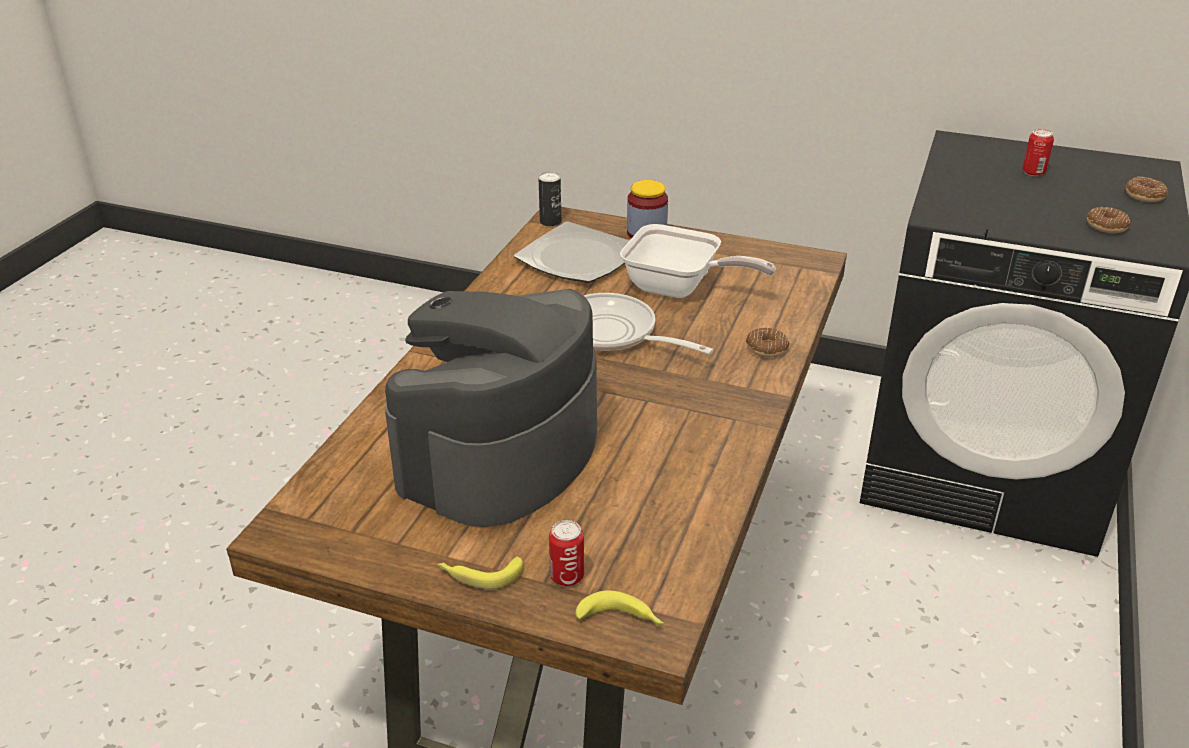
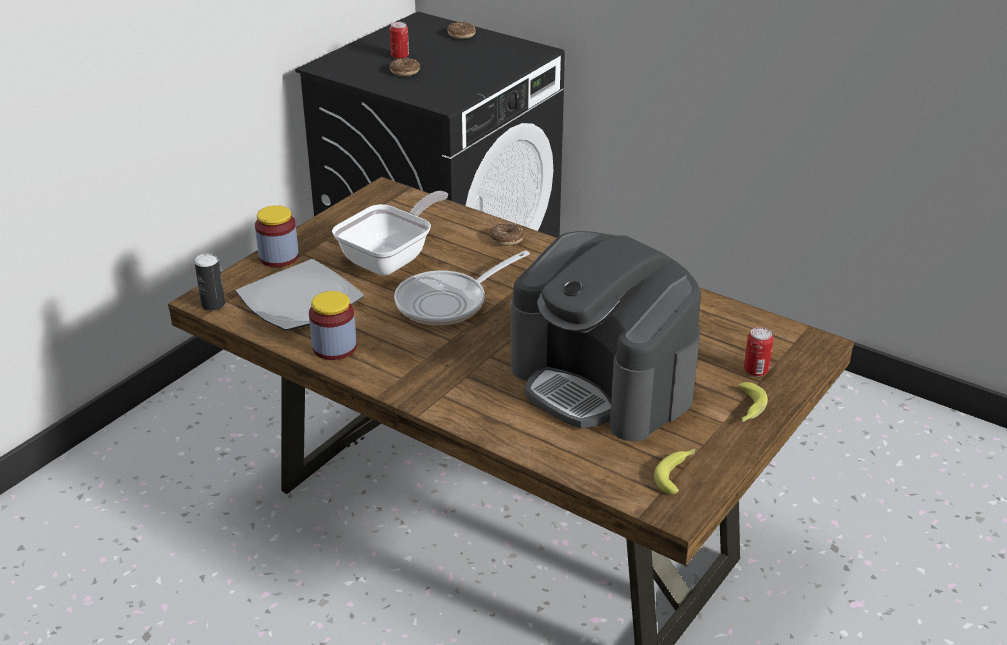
camera: 75 degrees left, 0 degrees up
(506, 289) = (334, 347): none -> jar
(621, 619) = (802, 355): banana -> banana (677, 474)
(1106, 226) = (497, 57): donut -> donut (405, 72)

